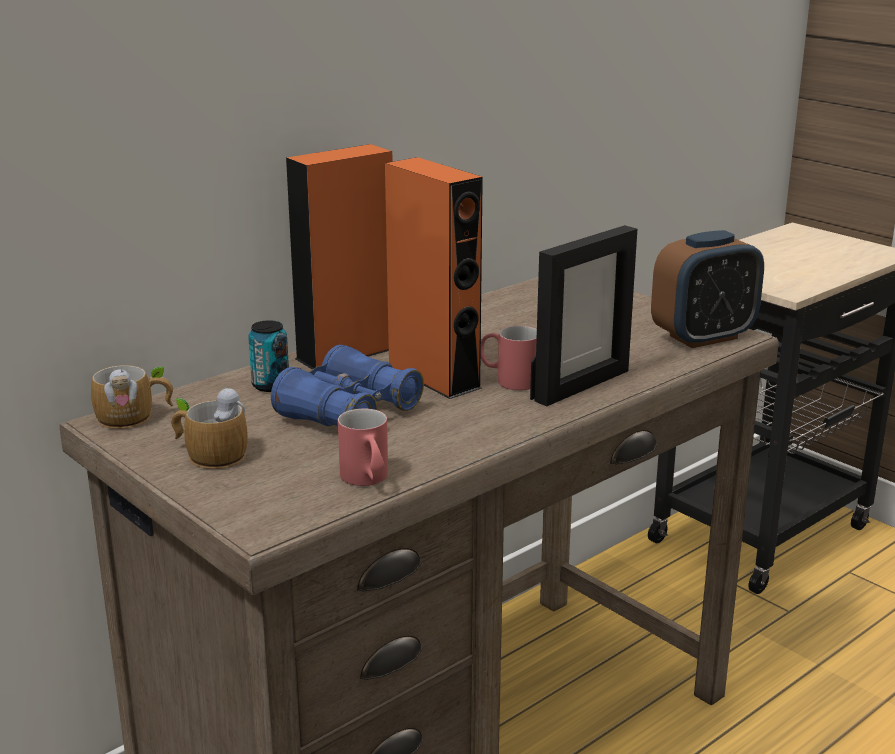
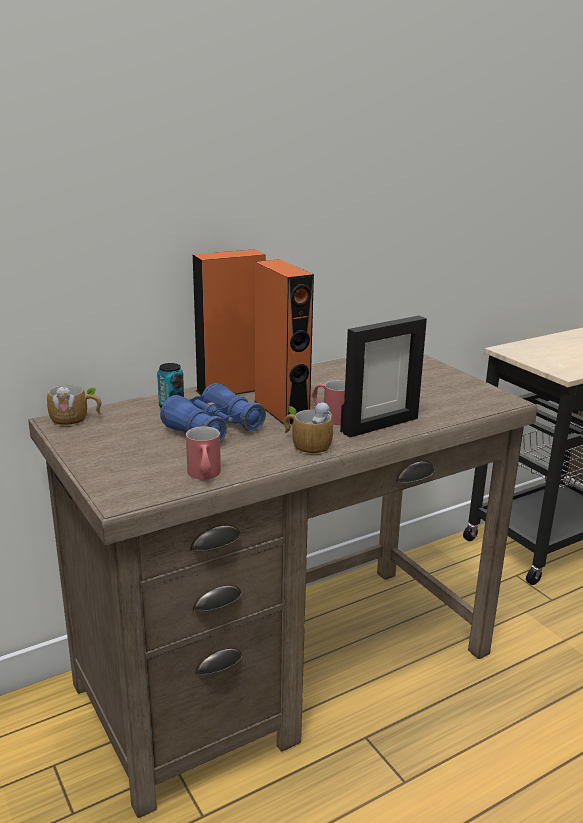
camera: 10 degrees right, 0 degrees up
(209, 453) = (111, 447): mug -> mug (306, 444)
(703, 337) = (482, 399): alarm clock -> none

